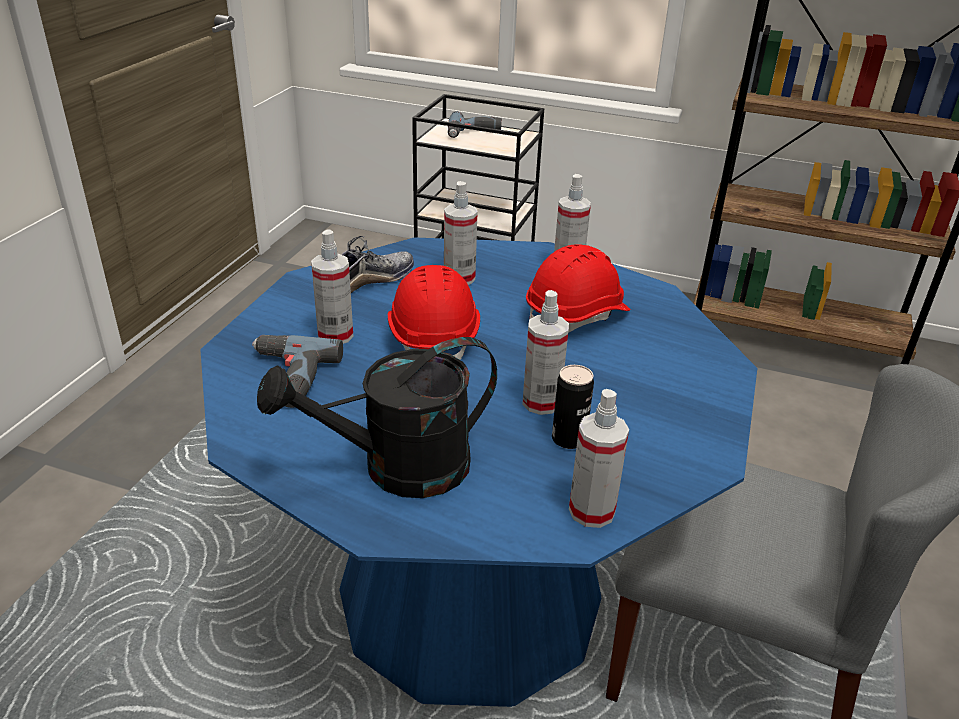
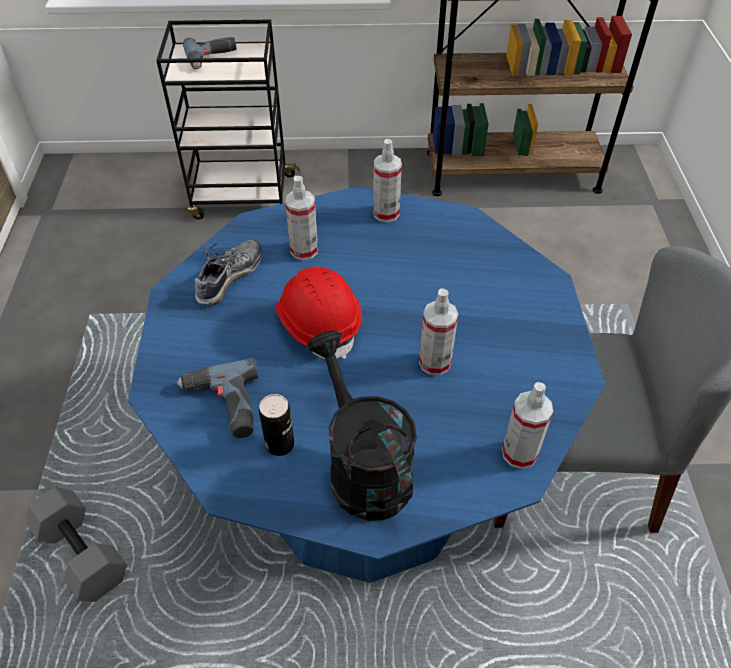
camera: 20 degrees left, 15 degrees up
(133, 562) = (80, 554): none -> grey dumbbell
(335, 335) = (236, 347): spray bottle -> none
(397, 469) = (362, 467): black watering can -> black watering can turned 105 degrees clockwise
(568, 439) = (472, 392): can -> can (280, 444)
(577, 316) = (418, 263): red hard hat -> none

